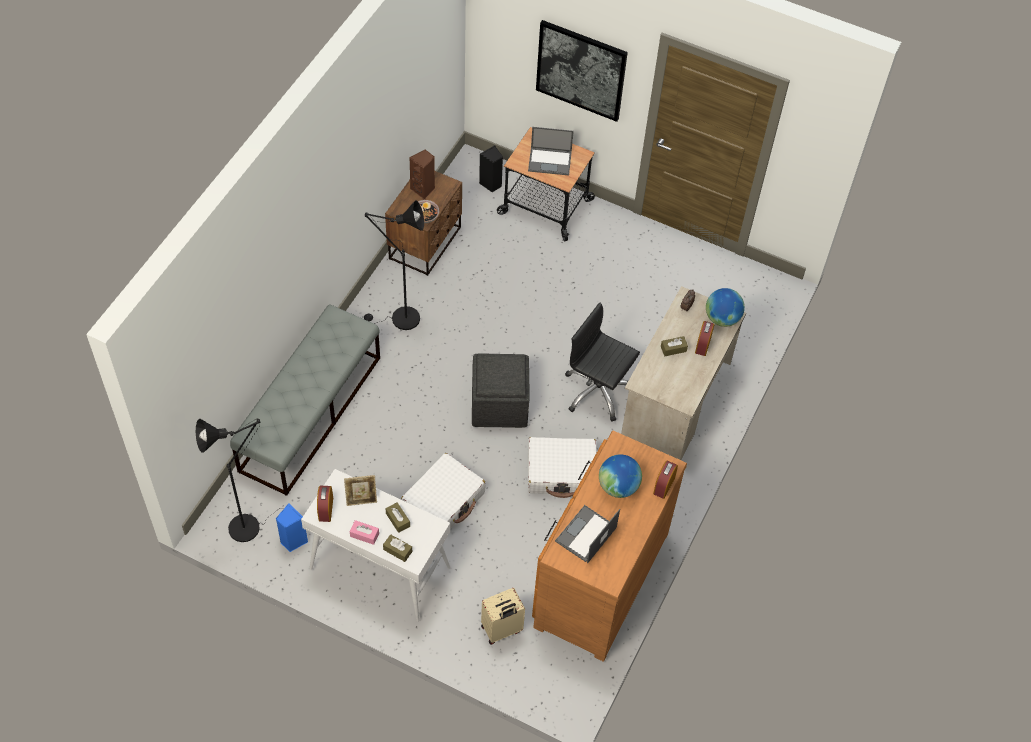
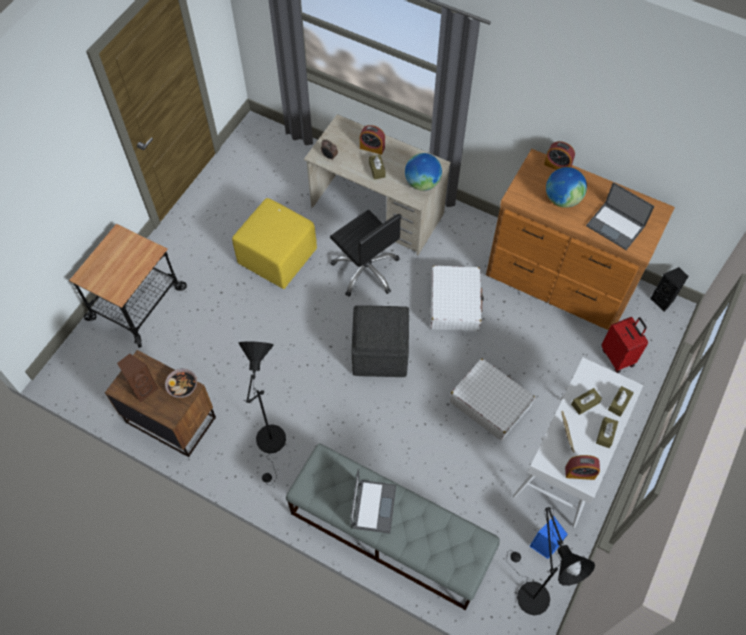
camera: 85 degrees left, 5 degrees up
(364, 535) = (605, 434): pink tissue box -> brown tissue box
(491, 184) = (98, 353): black speaker -> black speaker (663, 301)
(501, 630) = (618, 357): beige suitcase -> red suitcase
(550, 161) = (122, 263): laptop -> laptop (373, 505)
(581, 70) = (61, 178): picture -> none
(598, 391) = (366, 270): black office chair -> black office chair turned 75 degrees counterclockwise
(608, 314) = (277, 256): none -> yellow ottoman
(721, 318) = (343, 131): globe -> globe (422, 183)

